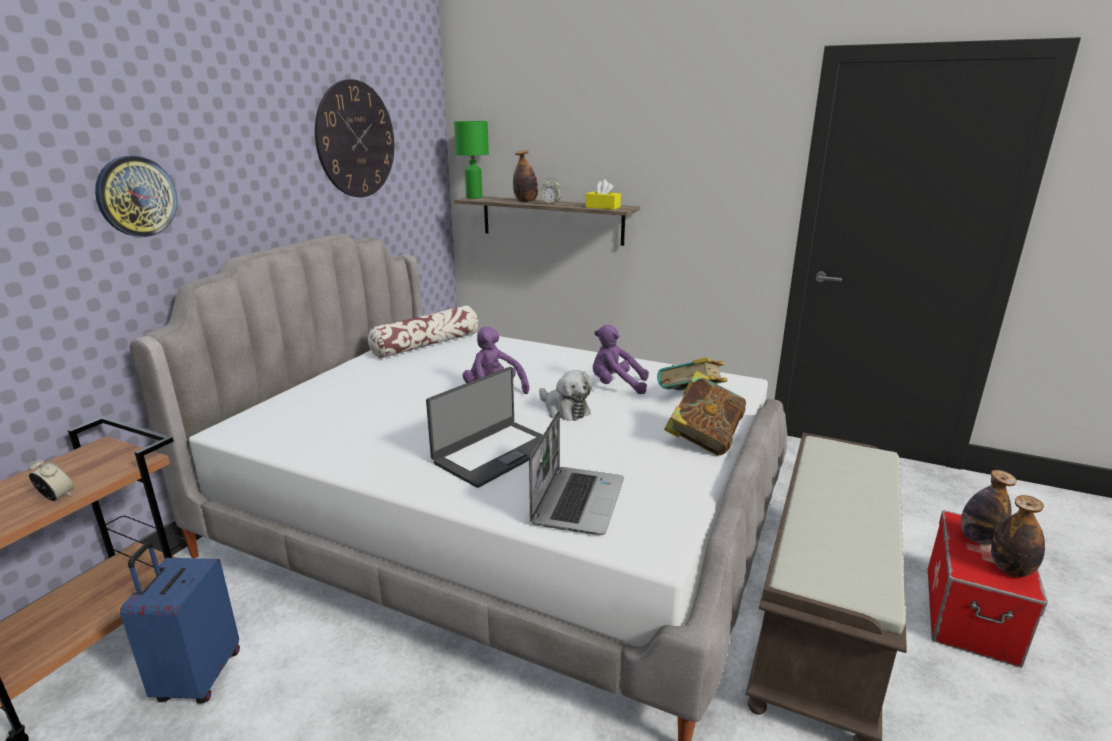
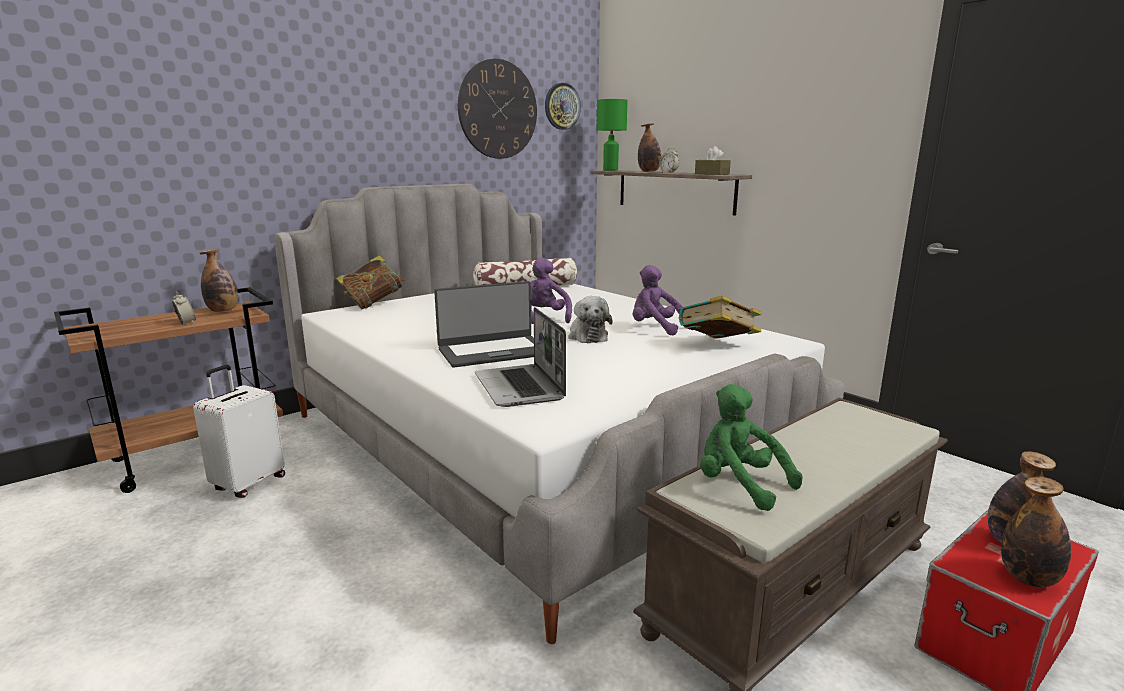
camera: 25 degrees right, 5 degrees down
(88, 461) = (223, 311): none -> bottle
(136, 196) = (298, 131): wall clock -> wall clock (562, 106)
(197, 677) = (248, 483): blue suitcase -> white suitcase
(577, 501) = (520, 388): laptop -> laptop turned 120 degrees clockwise
(602, 207) = (712, 174): yellow tissue box -> brown tissue box
(703, 440) = (691, 372): book -> book (373, 304)
(825, 557) = (739, 485): none -> green plush toy

